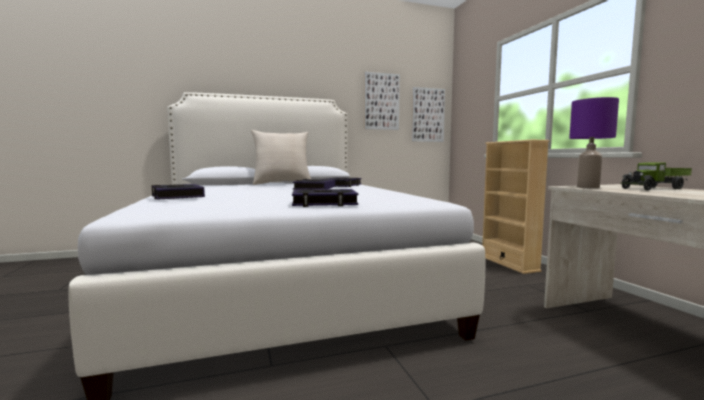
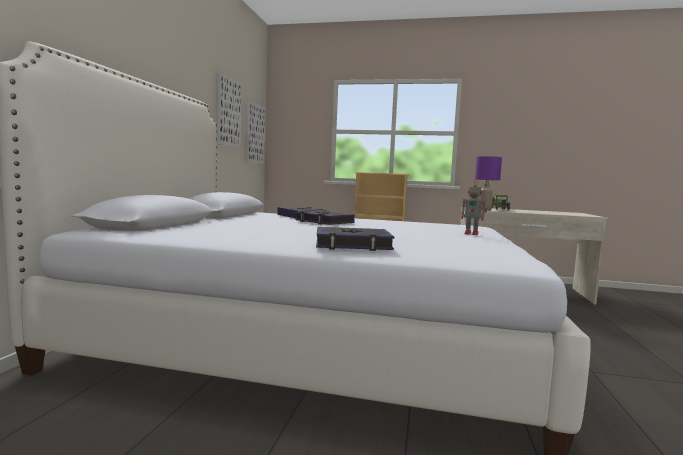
camera: 60 degrees left, 0 degrees up
(282, 183) = (224, 218): beige pillow -> none
(324, 203) = (472, 233): book -> toy robot

